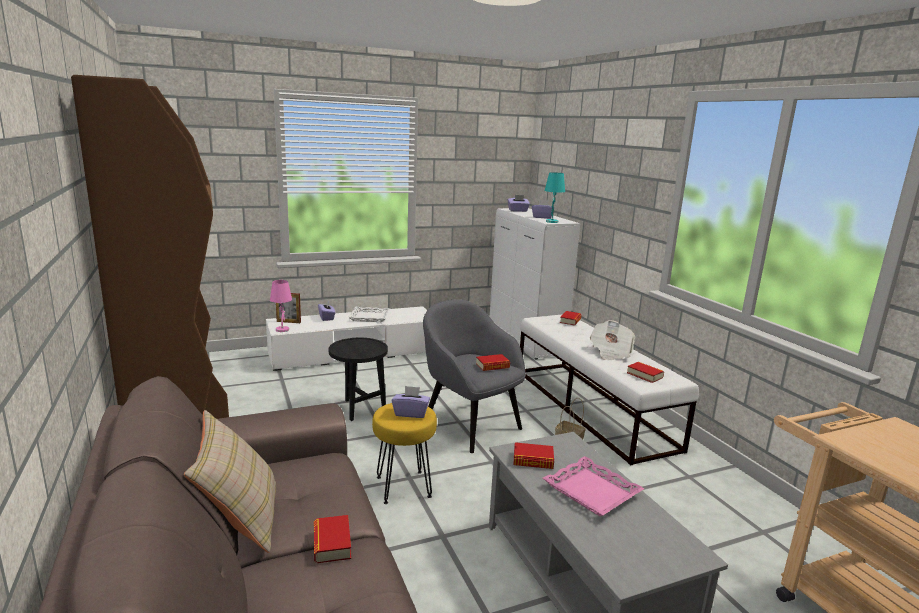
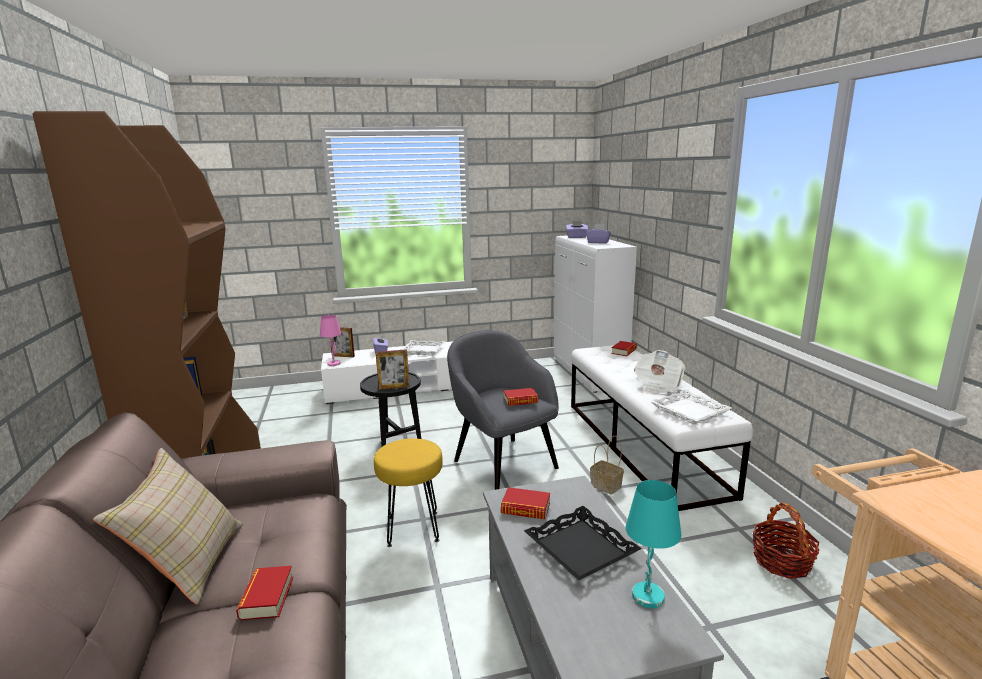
camera: 10 degrees right, 0 degrees up
(365, 353) = (394, 387): none -> picture frame
(411, 413) = (414, 451): purple tissue box -> none
(552, 222) = (605, 246): turquoise table lamp -> turquoise table lamp (648, 597)
(592, 491) = (581, 549): pink tray -> black tray
(644, 375) = (689, 411): book -> white tray
(728, 502) = (782, 561): none -> basket

